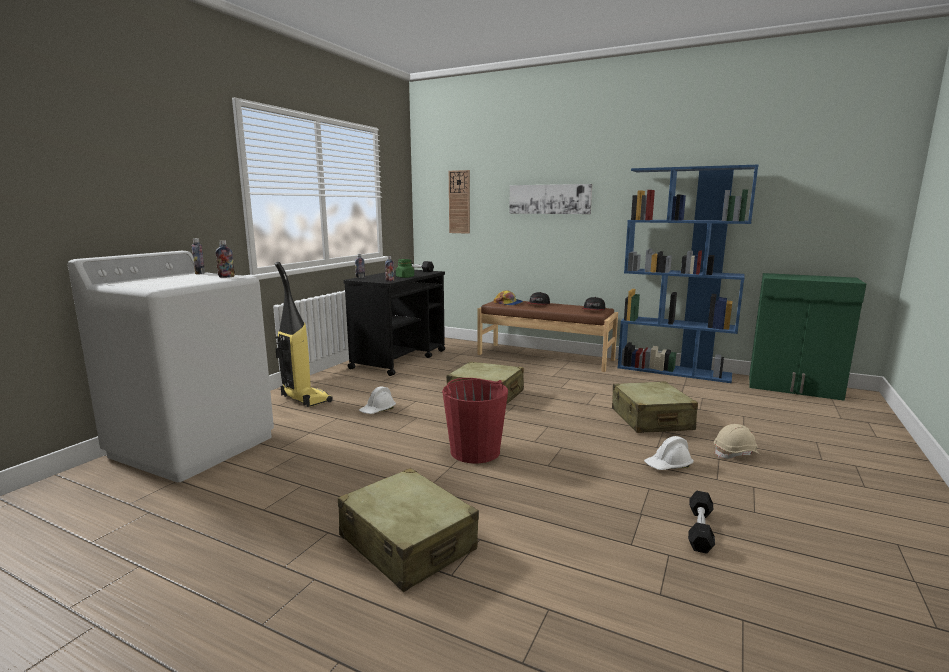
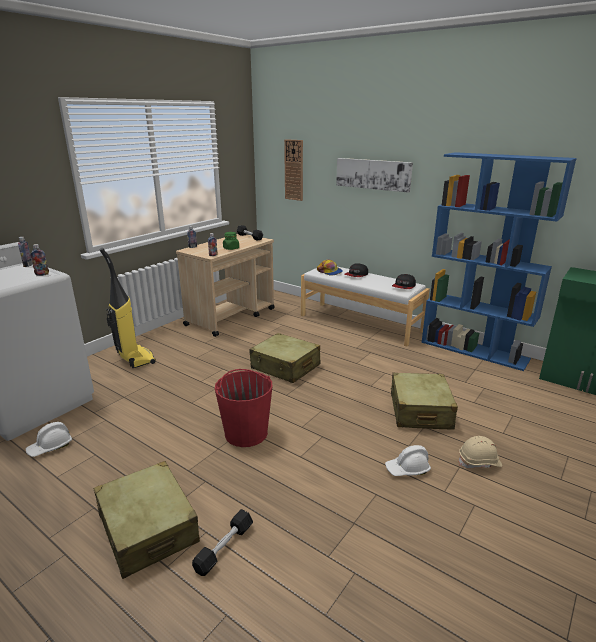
camera: 10 degrees right, 10 degrees up
(378, 410) = (187, 377): white hard hat -> white hard hat (50, 447)
(400, 359) = (231, 317): black cart -> beige cart
(545, 357) = (360, 323): brown bench -> white bench
(700, 529) = (397, 549): black dumbbell -> black dumbbell (224, 548)

